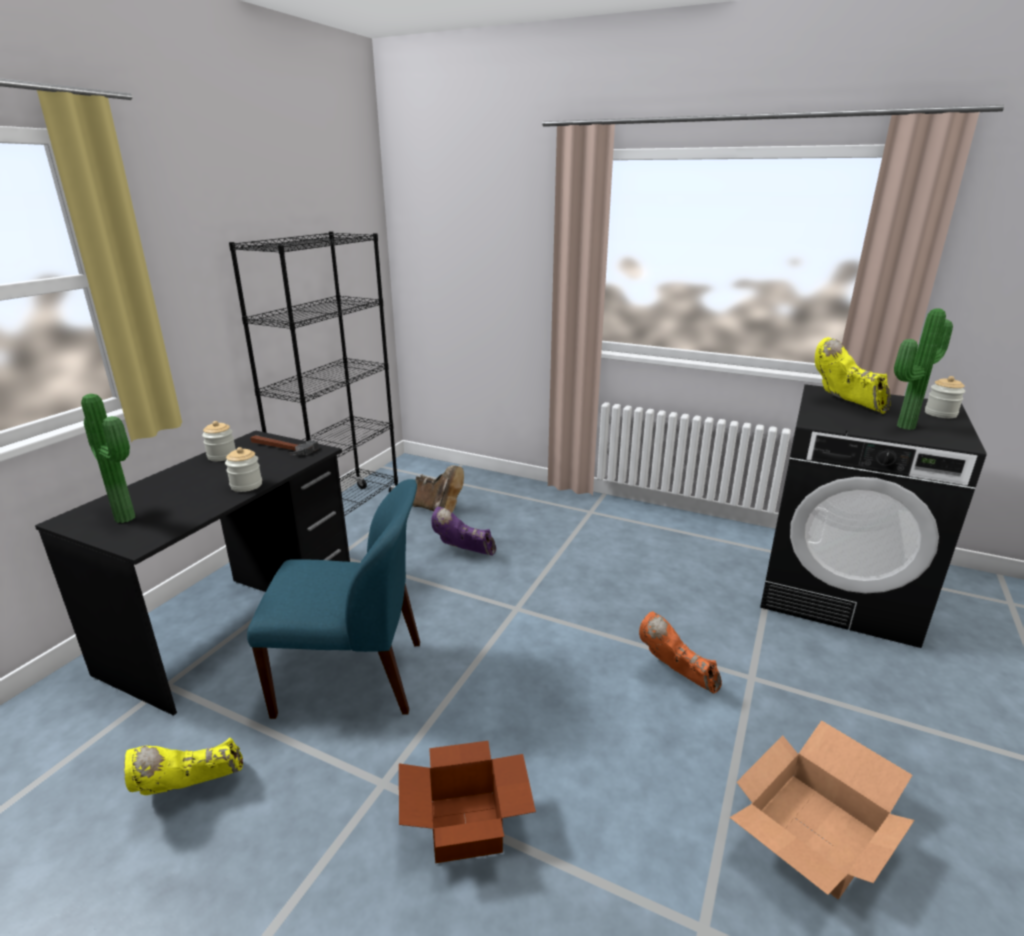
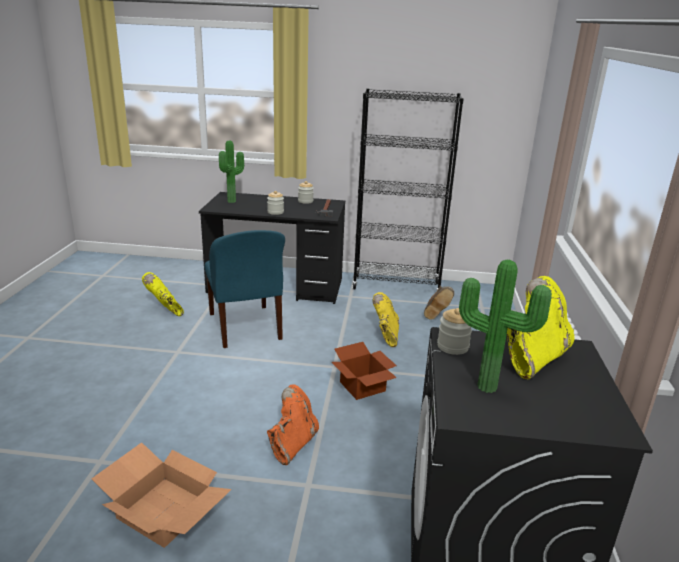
camera: 70 degrees right, 0 degrees up
(464, 553) = (386, 335): purple boot -> yellow boot
(468, 827) = (155, 380): cardboard box -> cardboard box (362, 387)
(940, 414) = (568, 420): jar -> jar (452, 347)

